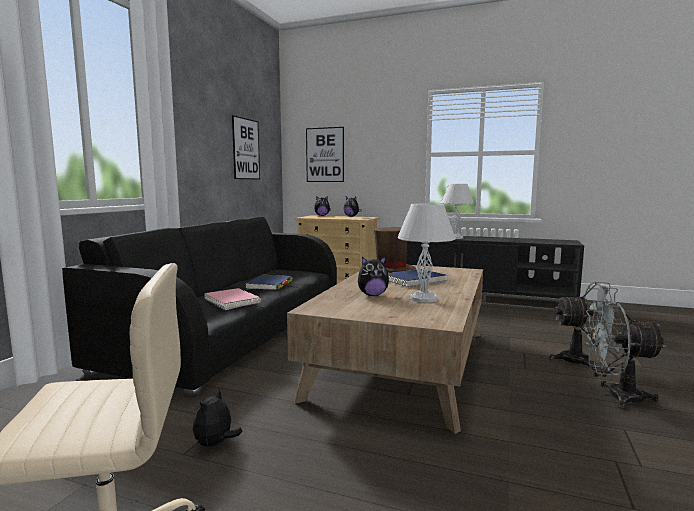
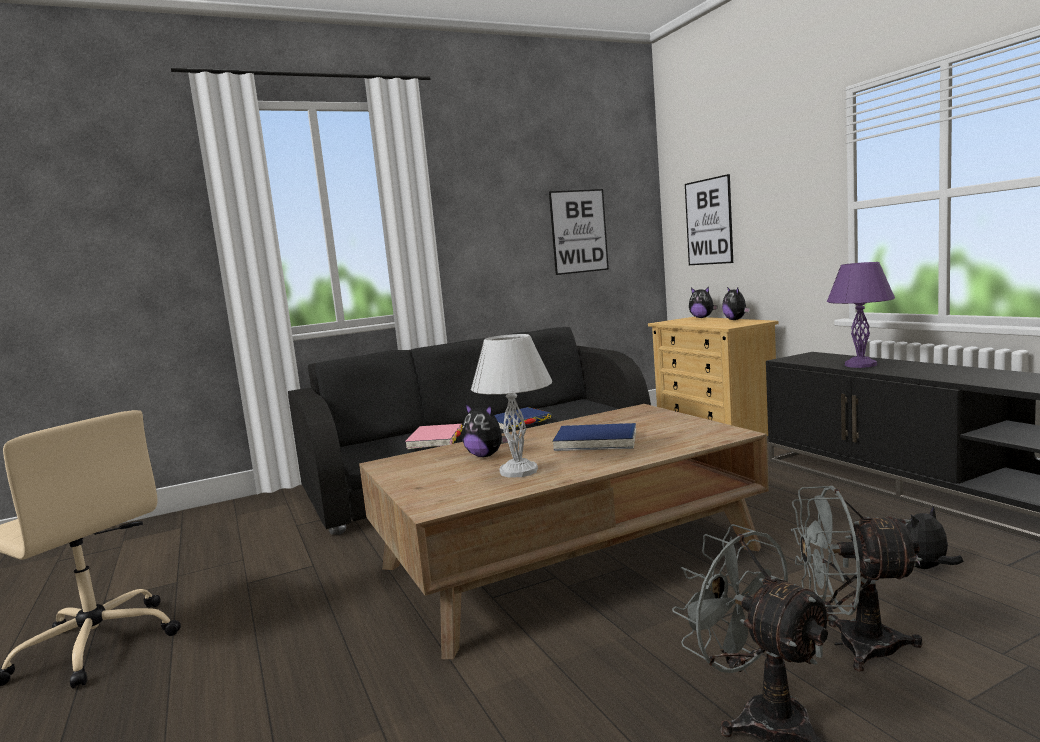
camera: 45 degrees right, 0 degrees up
(215, 444) = (273, 583): plush toy -> plush toy (926, 568)
(391, 269) = (625, 419): brown hat -> none
(456, 238) = (861, 365): white table lamp -> purple table lamp
(583, 361) = (851, 645): grey fan -> grey fan turned 135 degrees clockwise

